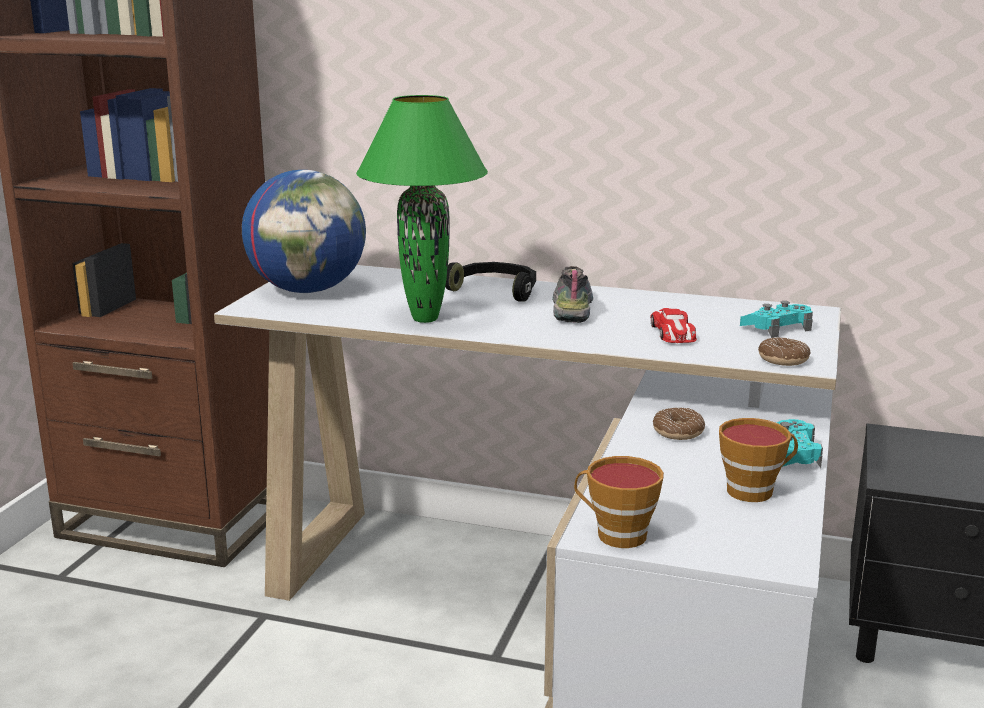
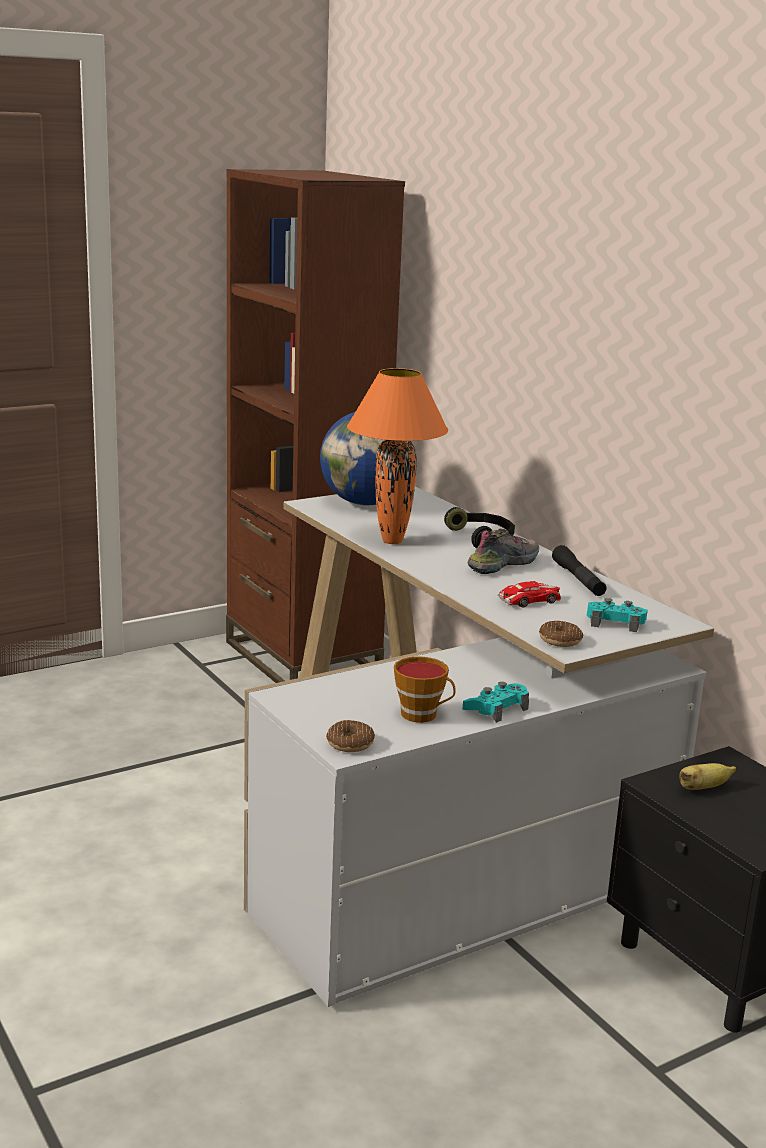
camera: 40 degrees right, 0 degrees up
(424, 319) = (391, 541): green table lamp -> orange table lamp
(615, 535) = (290, 700): cup -> none
(659, 301) = (578, 579): none -> black flashlight
(673, 333) = (530, 600): toy car -> toy car turned 150 degrees counterclockwise
(678, 432) = (458, 669): donut -> donut (350, 743)
(926, 467) = (703, 788): none -> banana

